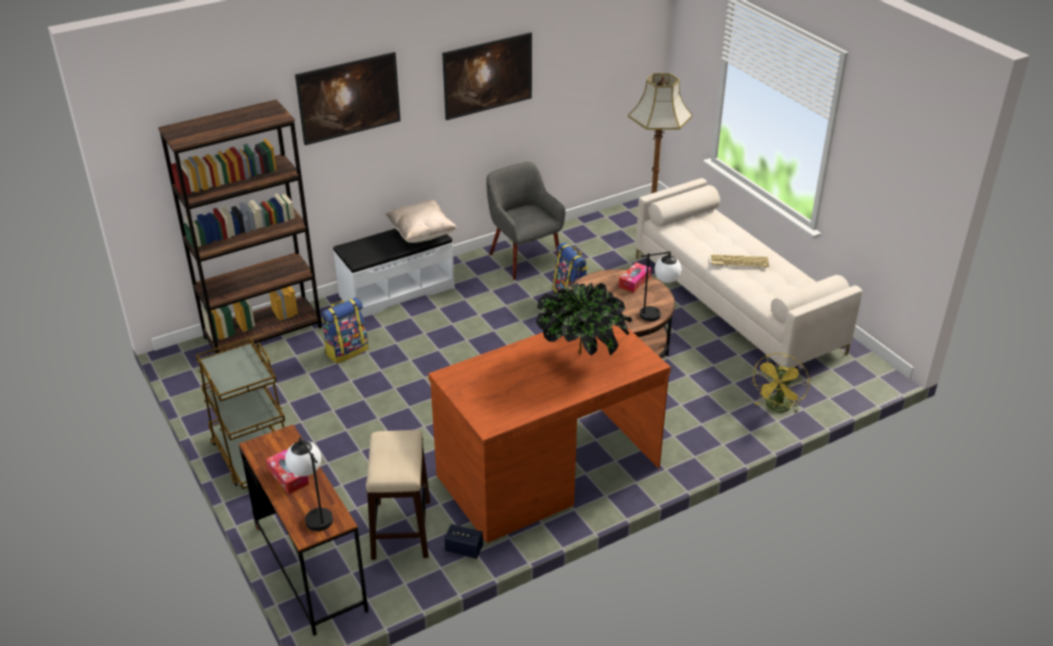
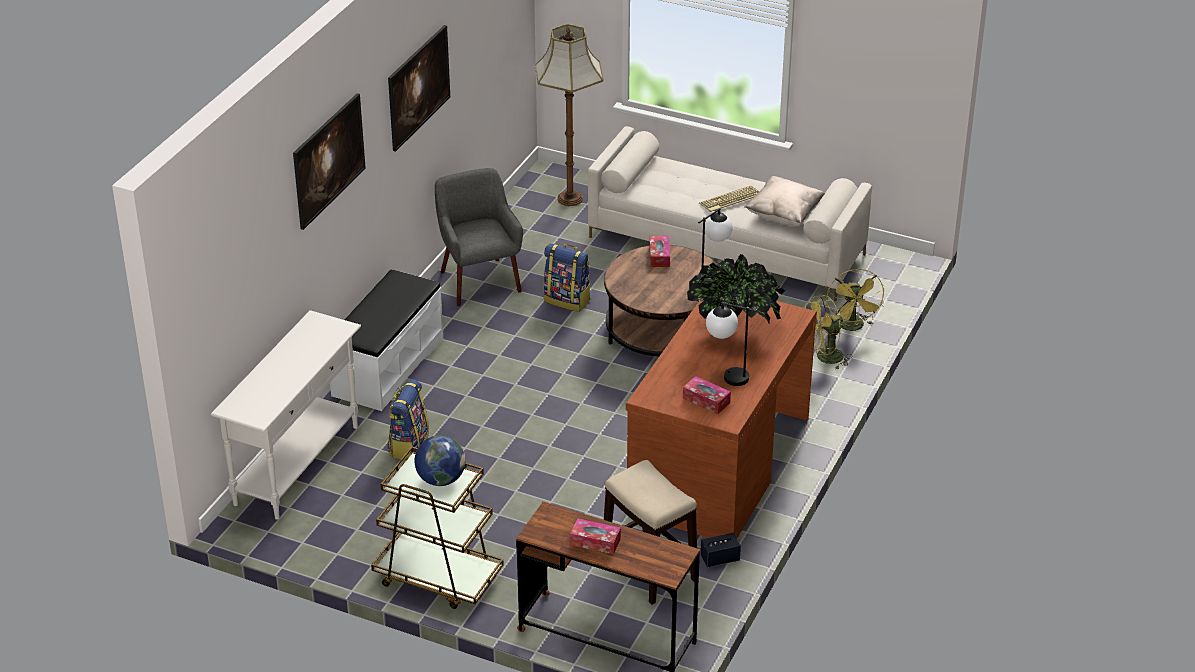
camera: 35 degrees left, 0 degrees up
(242, 372) = (441, 479): none -> globe
(263, 332) = (297, 465): brown bookcase -> white console table
(314, 514) = (654, 557): table lamp -> table lamp (726, 376)
(421, 234) = (404, 290): beige pillow -> beige pillow (784, 215)
(491, 400) = (706, 400): none -> tissue box
(524, 258) = (479, 281): grey armchair -> grey armchair turned 45 degrees clockwise
(726, 423) = (824, 358): none -> yellow fan

